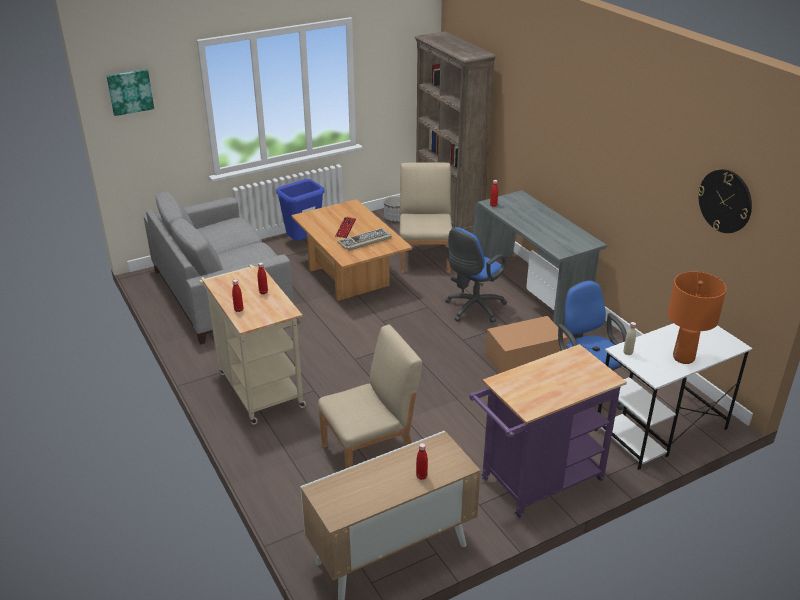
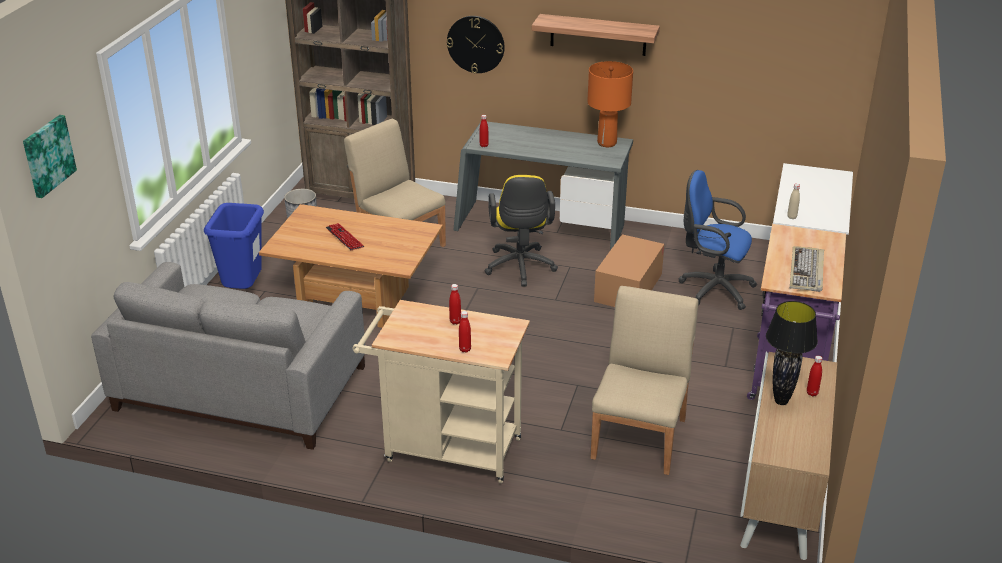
camera: 45 degrees left, 0 degrees up
(365, 241) = (388, 241): keyboard -> keyboard (807, 271)
(390, 467) = (781, 401): none -> black table lamp
(472, 309) = (520, 268): blue office chair -> yellow office chair
(598, 143) = (598, 35): none -> shelf
(684, 358) = (829, 201): orange table lamp -> orange table lamp (607, 143)
(725, 201) = (784, 46): wall clock -> wall clock (475, 44)

